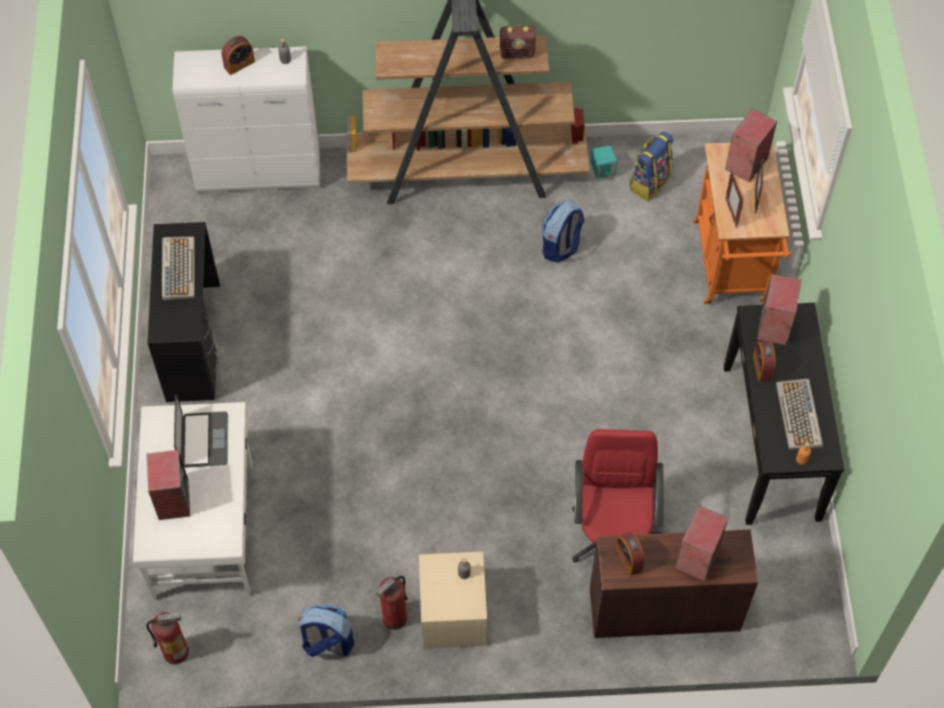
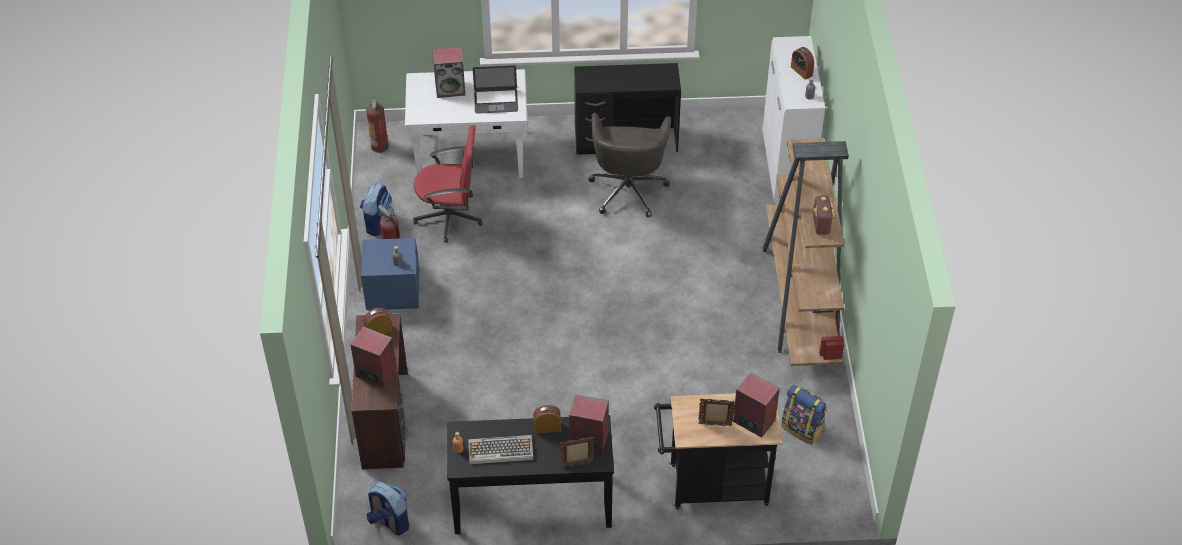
camera: 90 degrees right, 10 degrees down
(178, 268) = (638, 77): keyboard -> none
(281, 340) = (628, 189): none -> grey office chair
(453, 614) = (393, 292): beige nightstand -> blue nightstand
(561, 246) = (727, 362): backpack -> backpack (389, 521)
(602, 170) = (812, 394): turquoise speaker -> none
(613, 534) = (451, 390): red office chair -> red office chair (450, 217)
(731, 213) = (698, 406): picture frame -> picture frame (577, 464)
(731, 268) = (711, 486): orange cart -> black cart

